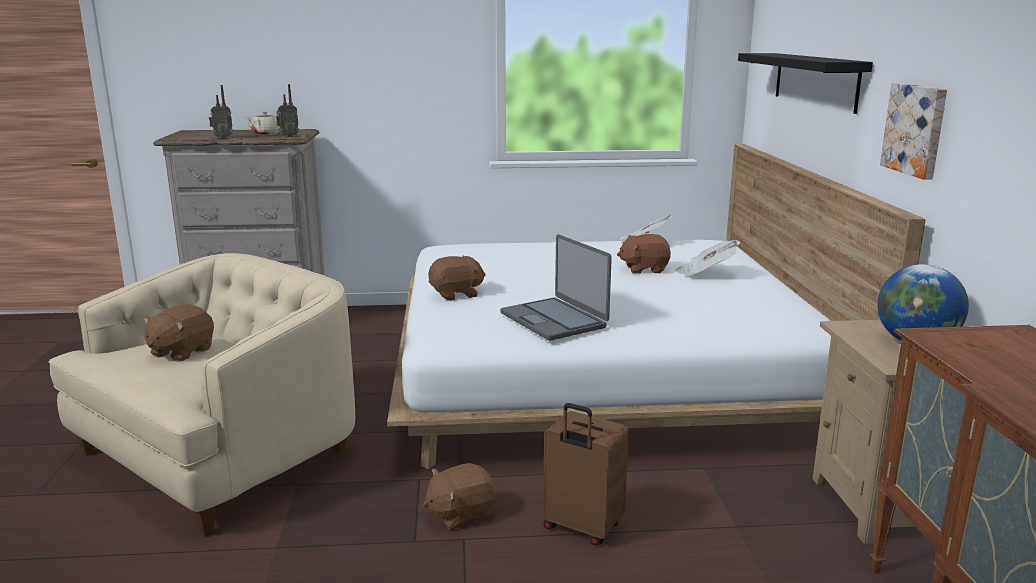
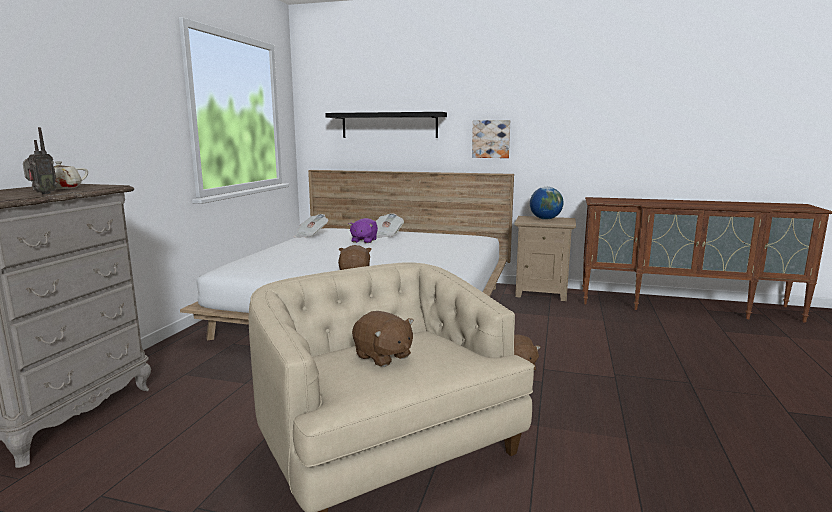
camera: 70 degrees left, 5 degrees down
(288, 136) = (102, 186): radio -> none
(554, 320) = (431, 262): laptop -> none
(581, 528) = (541, 342): brown suitcase -> none
(644, 269) = (364, 241): brown plush toy -> purple plush toy

